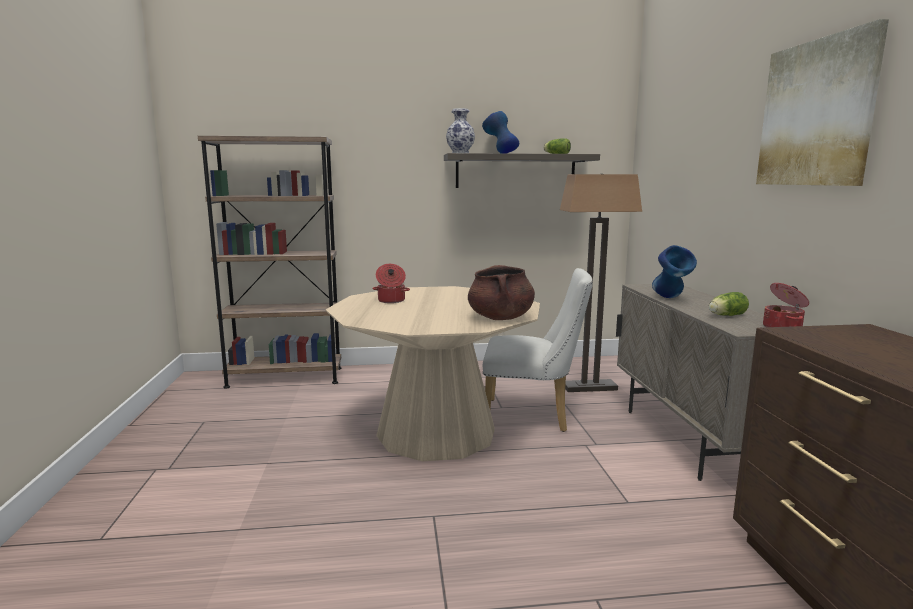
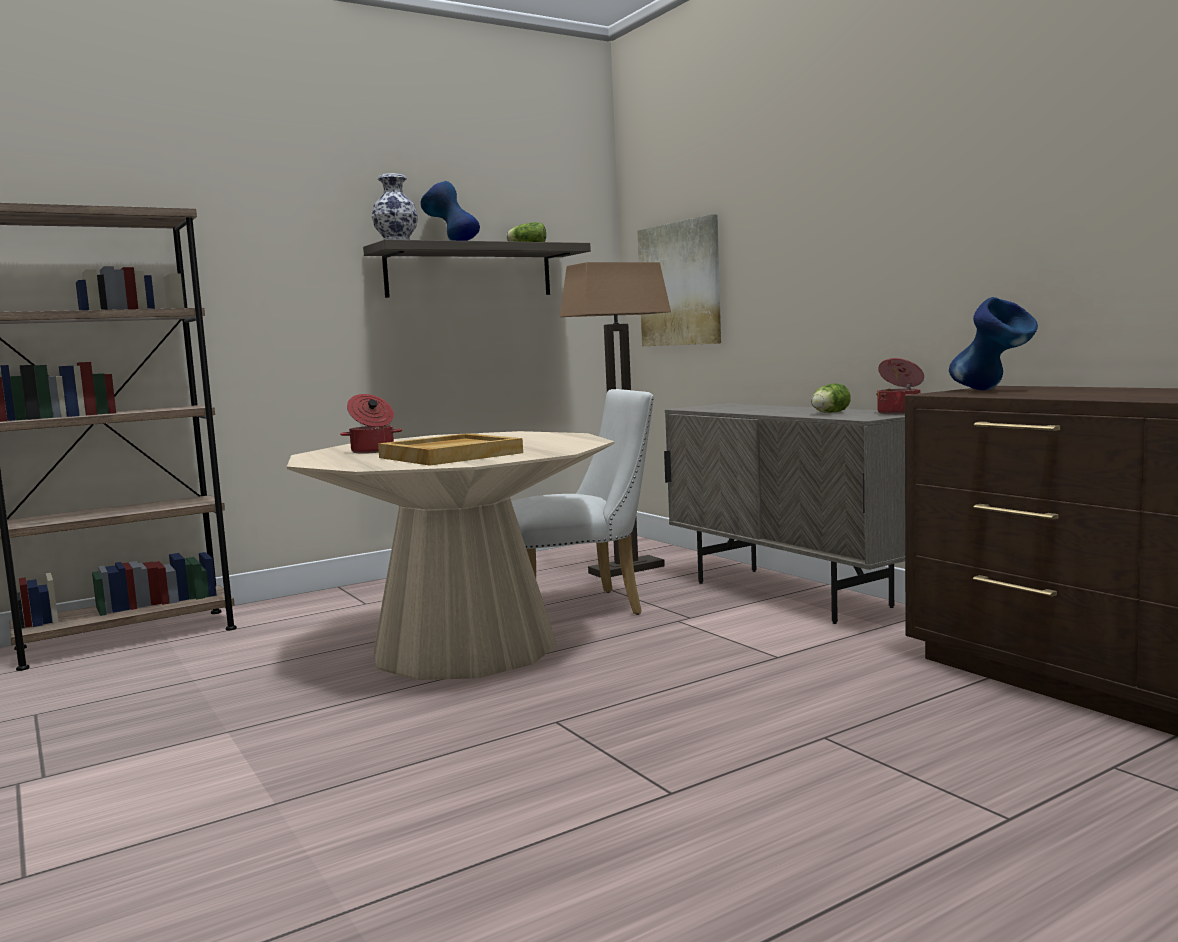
camera: 25 degrees left, 5 degrees down
(419, 316) = (450, 455): none -> beige tray
(500, 318) = (567, 445): brown cooking pot -> none
(670, 299) = (746, 411): blue vase -> blue vase (991, 390)
(816, 113) = (891, 167): picture -> picture (680, 284)

